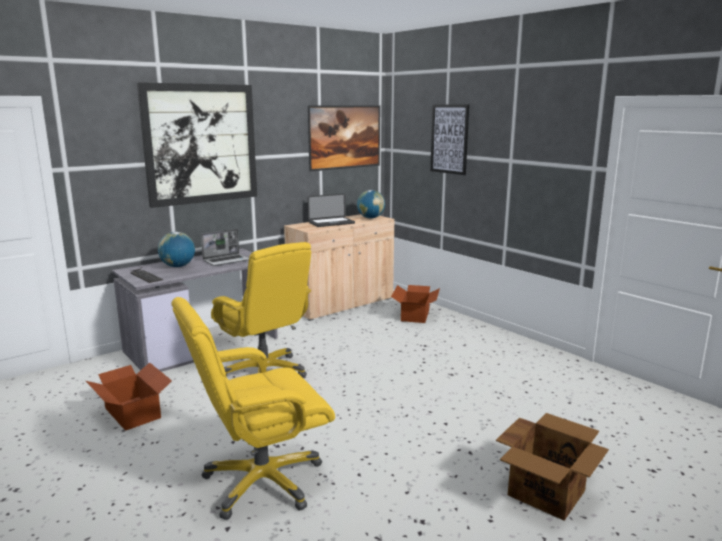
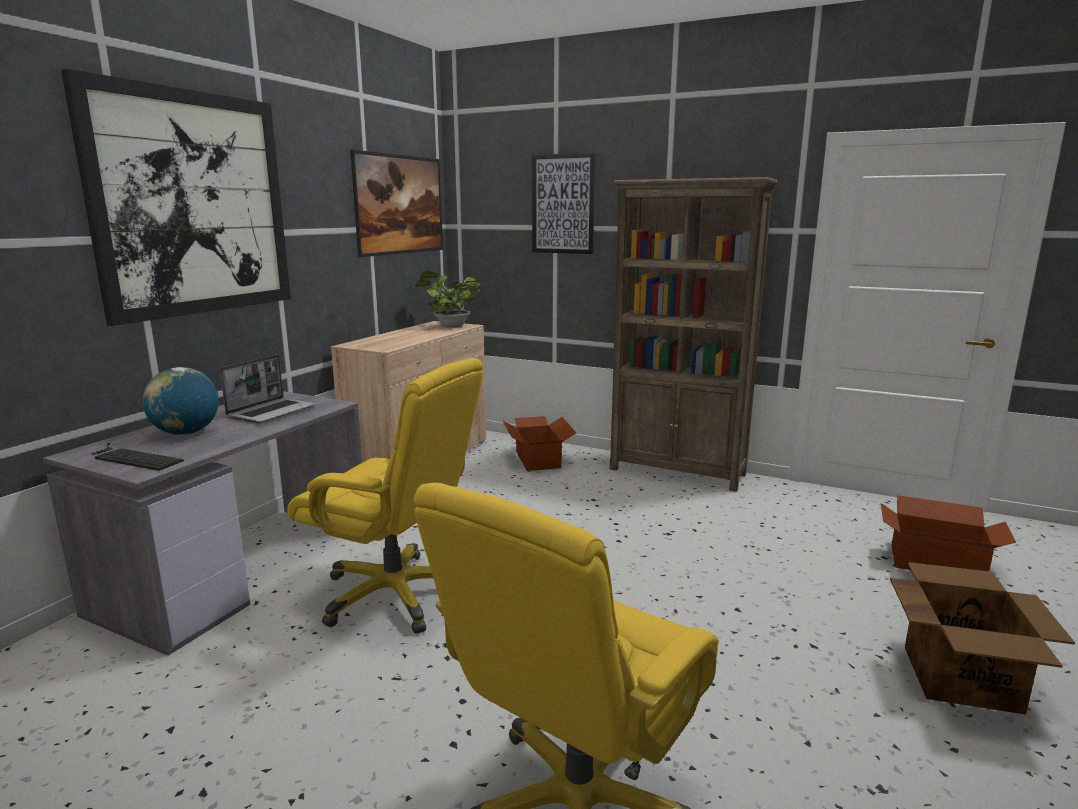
camera: 25 degrees left, 0 degrees up
(133, 412) = (197, 744): cardboard box -> cardboard box (935, 563)
(331, 223) = (402, 337): laptop -> none
(371, 218) = (449, 326): globe -> potted plant
(504, 339) = (678, 472): none -> brown bookcase

